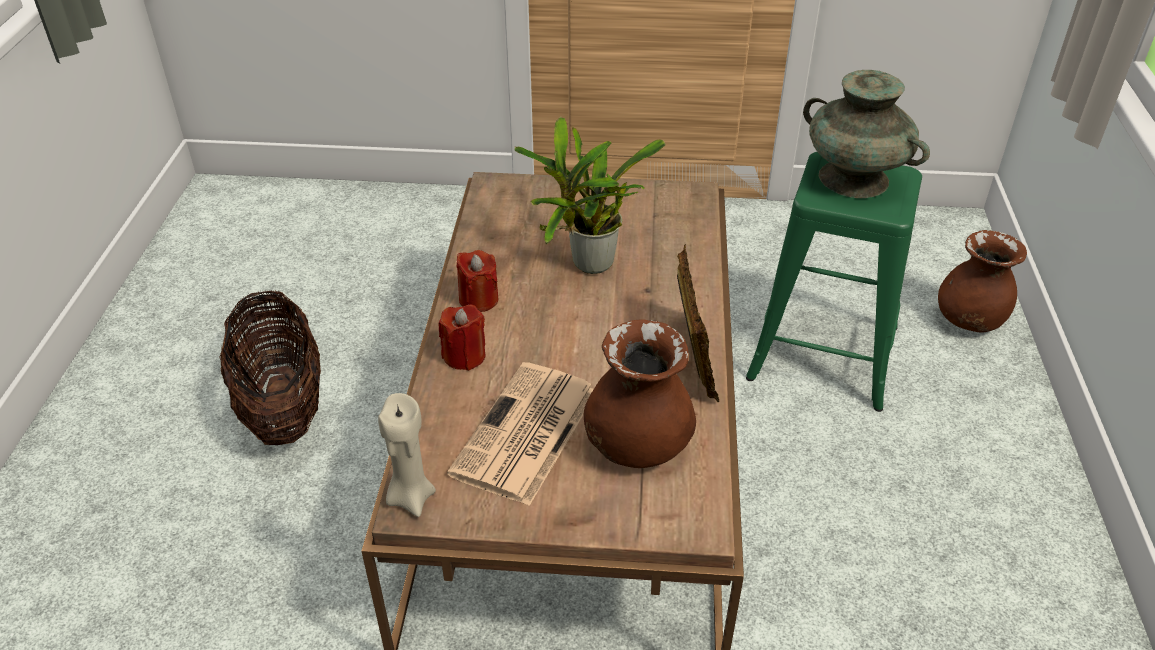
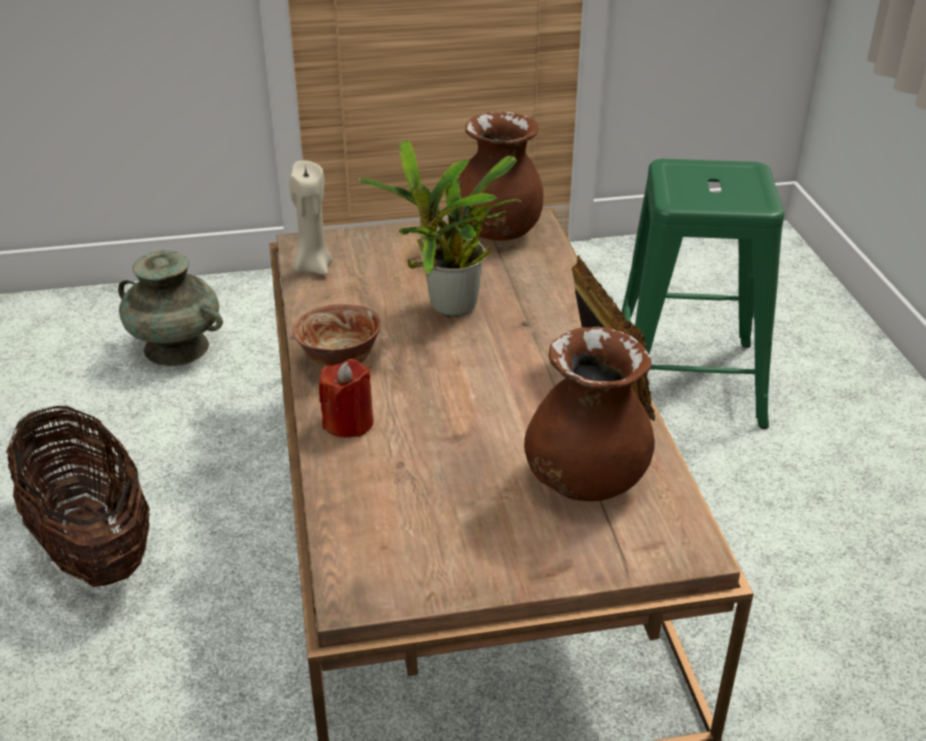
camera: 15 degrees left, 5 degrees down
(410, 497) = (349, 583): beige candle -> beige candle (313, 267)
(478, 299) = (339, 362): red candle -> bowl
(525, 434) = (455, 491): newspaper -> none
(854, 179) = (706, 179): turquoise vase -> turquoise vase (177, 348)
(969, 321) = (817, 327): brown vase -> brown vase (497, 233)

